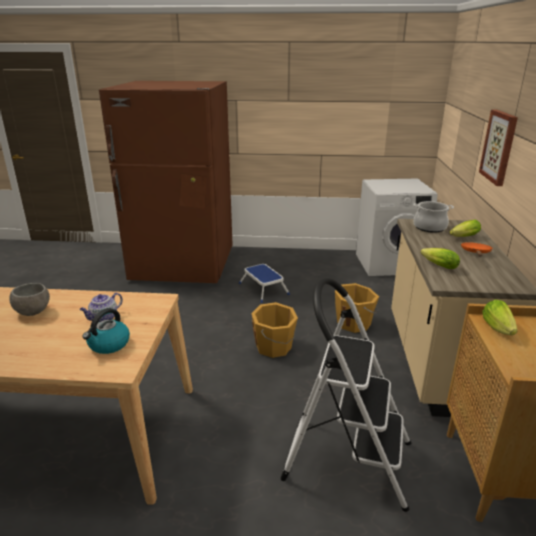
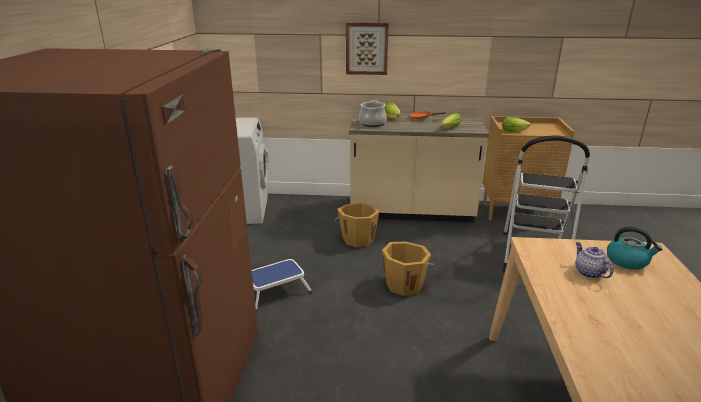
camera: 90 degrees left, 0 degrees up
(33, 312) = (616, 328): grey bowl -> none
(103, 318) = (588, 272): teapot -> teapot turned 150 degrees counterclockwise

